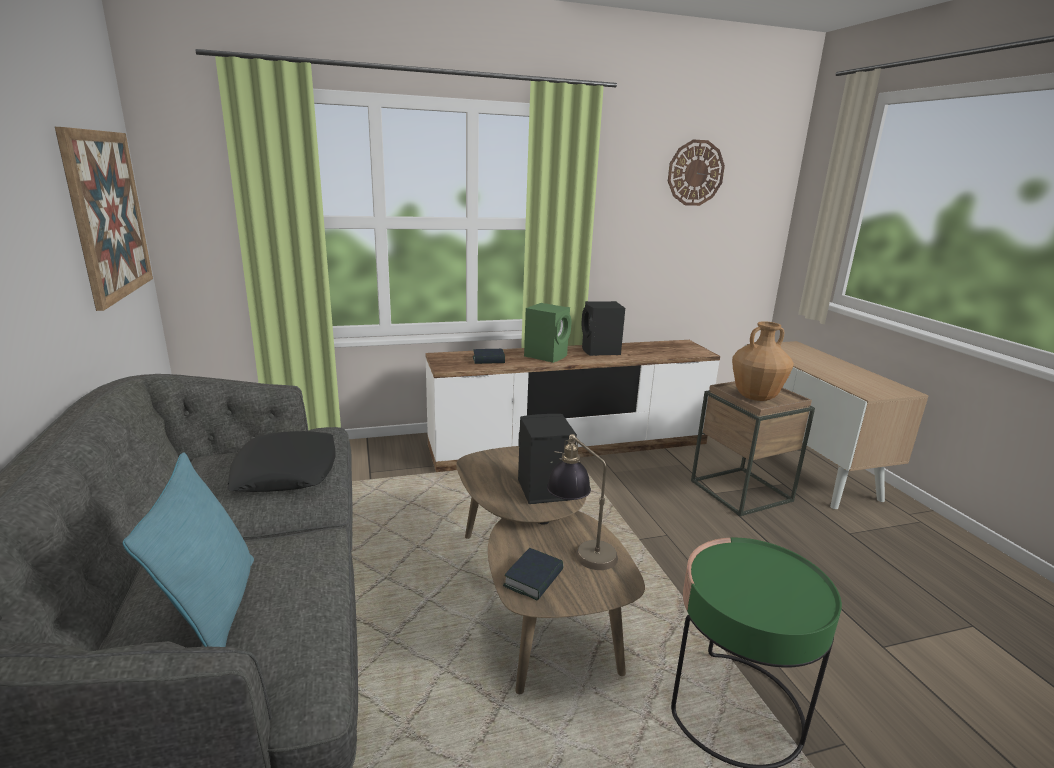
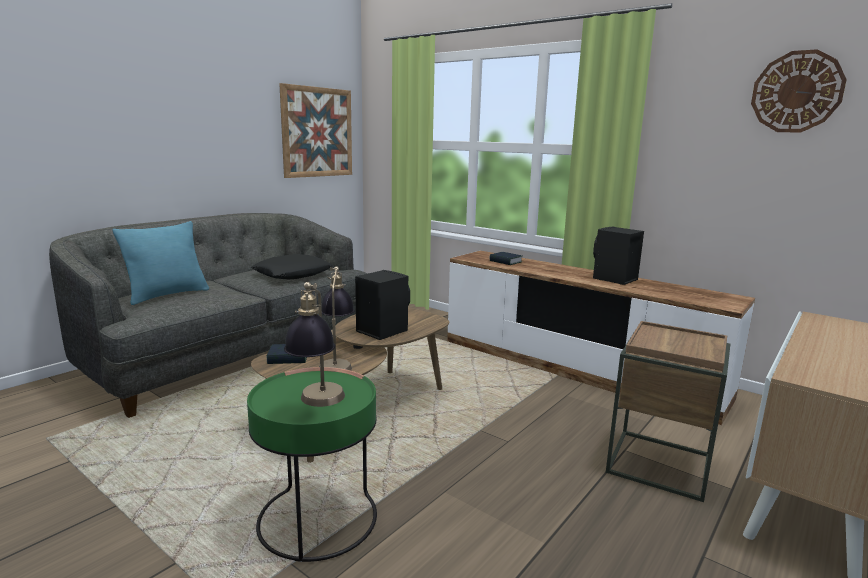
camera: 55 degrees right, 5 degrees down
(547, 355) = (556, 270): green speaker -> none
(756, 397) = (662, 342): brown vase -> none
(790, 587) = (317, 405): none -> table lamp

